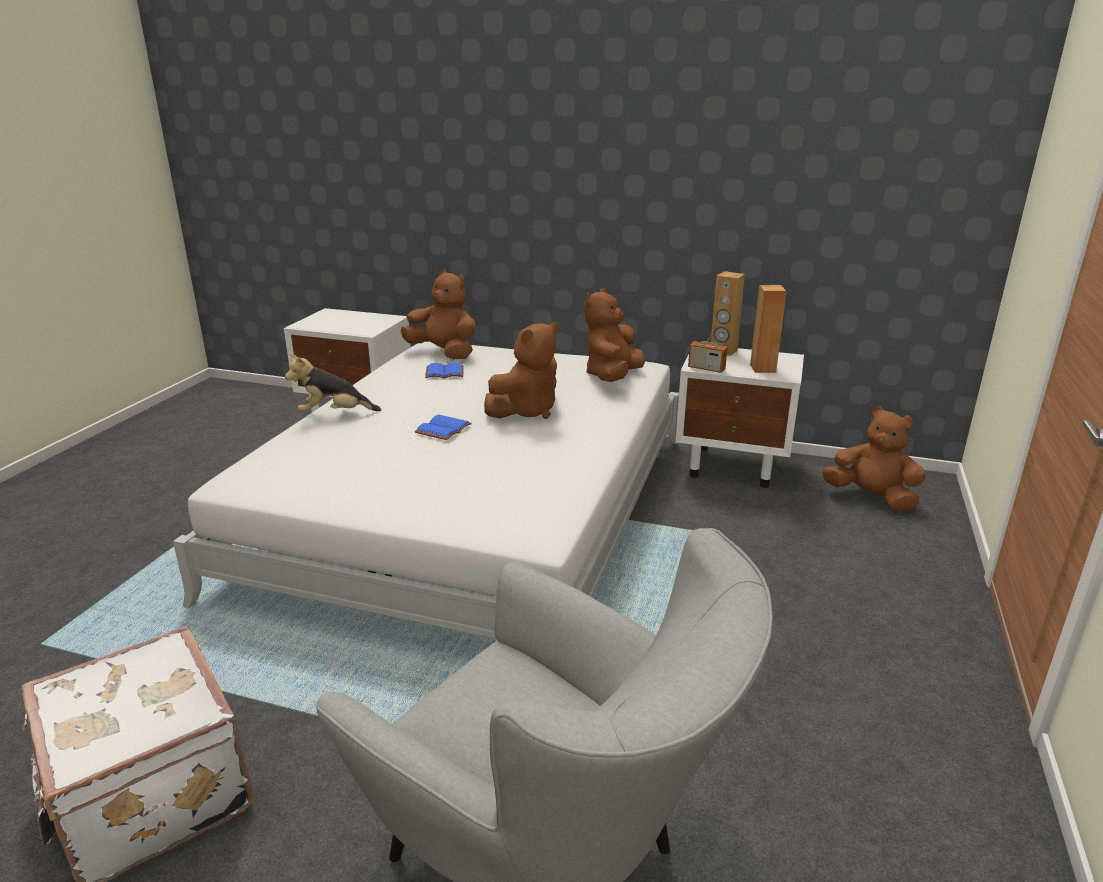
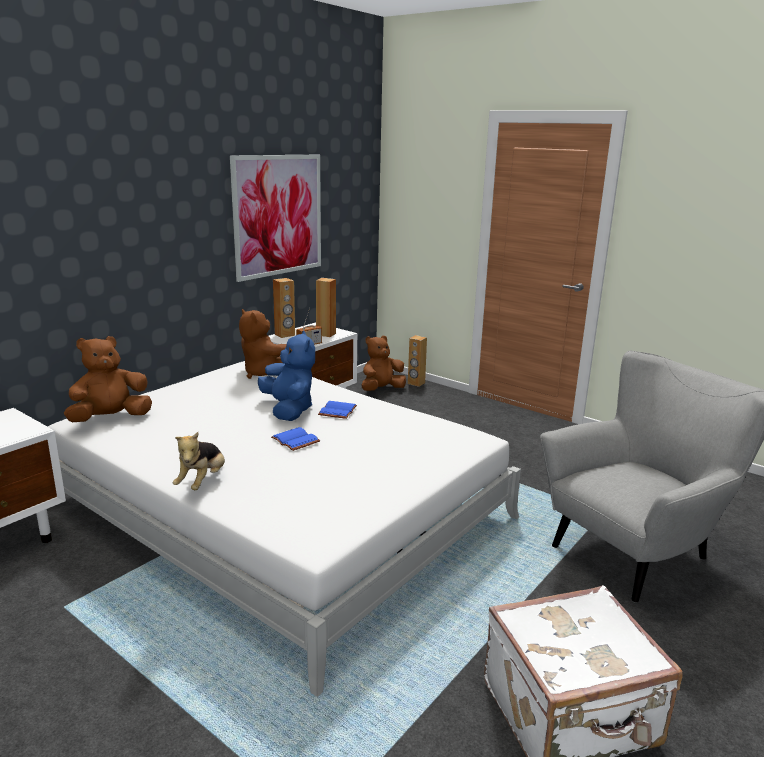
camera: 70 degrees left, 5 degrees down
(445, 372) = (163, 424): blue book -> blue book (337, 411)
(526, 411) = (289, 410): brown plush toy -> blue plush toy
(762, 184) = (278, 215): none -> picture
(941, 520) = (416, 383): none -> brown speaker

